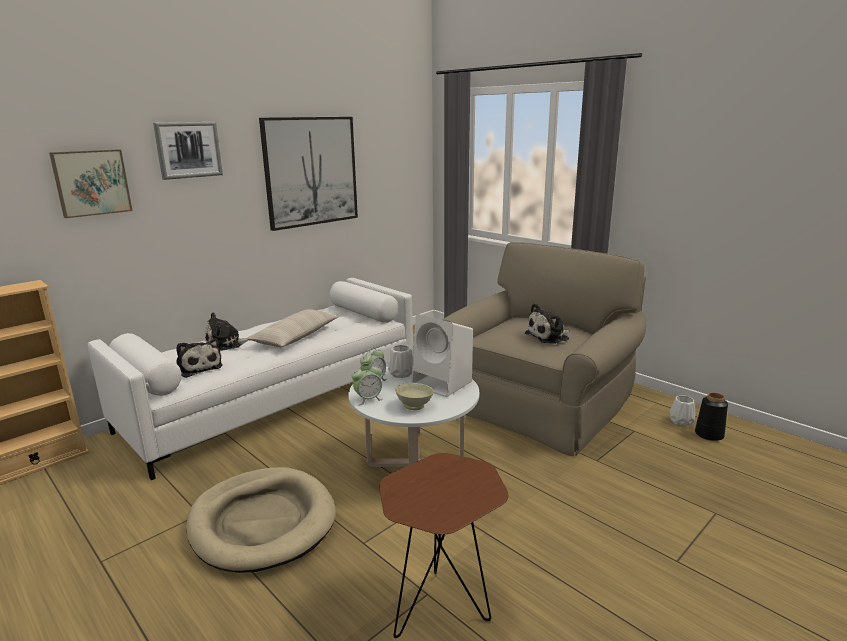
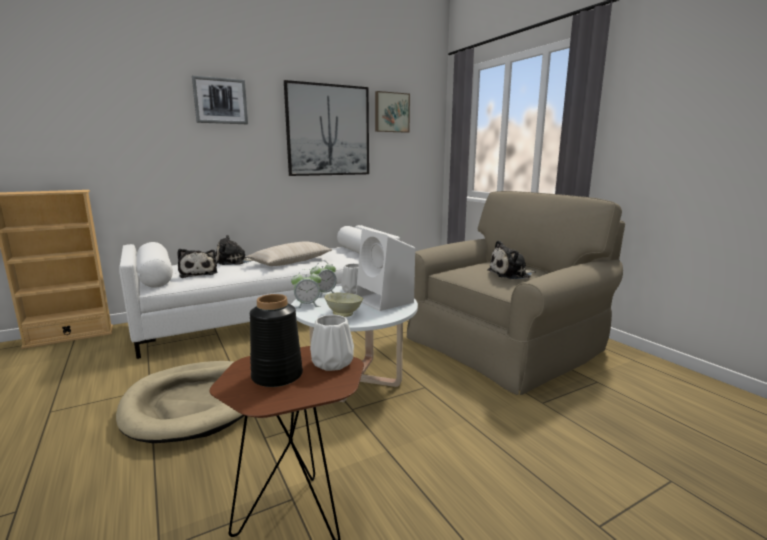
camera: 15 degrees right, 5 degrees down
(91, 182) = (137, 118): picture -> picture (391, 112)
(681, 421) = (657, 380): white vase -> white vase (331, 363)
(708, 434) = (687, 397): black vase -> black vase (277, 376)

